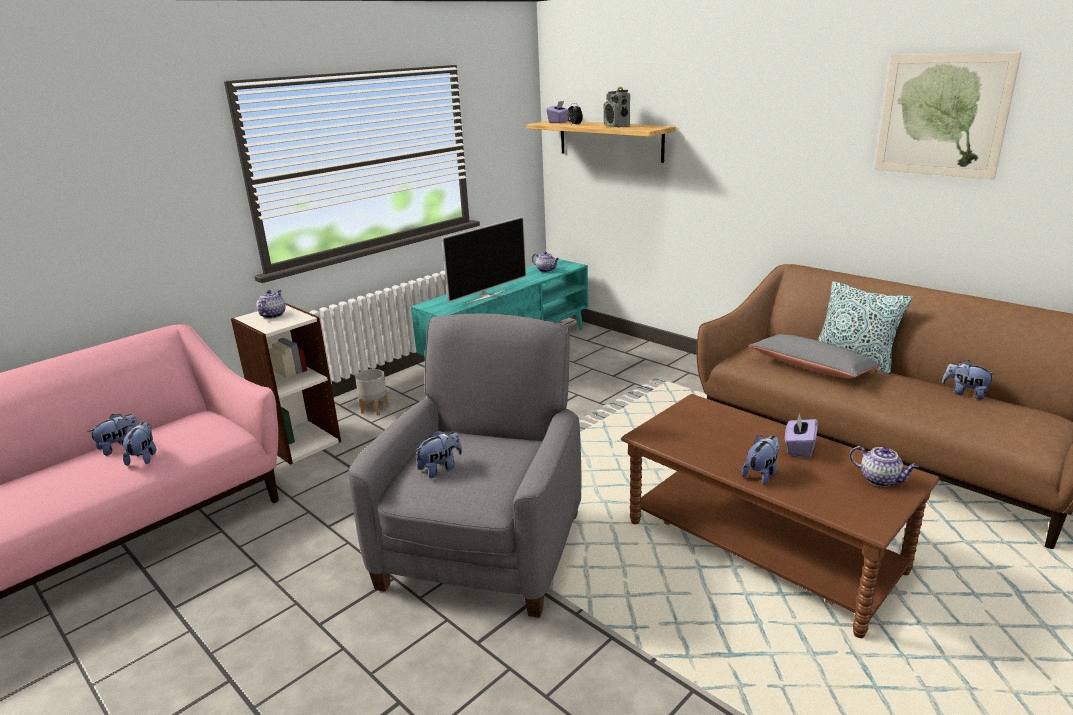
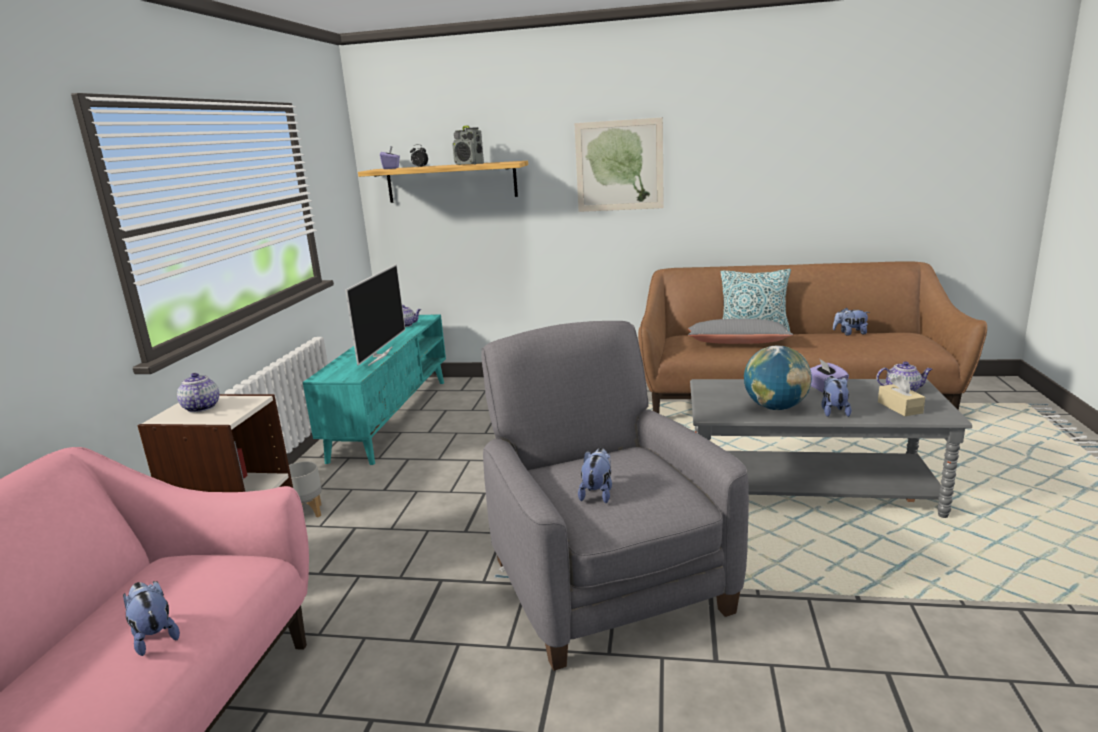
camera: 35 degrees left, 5 degrees down
(120, 447) = (86, 642): plush toy -> none
(713, 449) = (775, 408): none -> globe
(761, 547) = (811, 489): brown coffee table -> grey coffee table
(839, 496) = (900, 407): none -> beige tissue box
(942, 115) = (771, 127): picture -> picture (619, 165)

